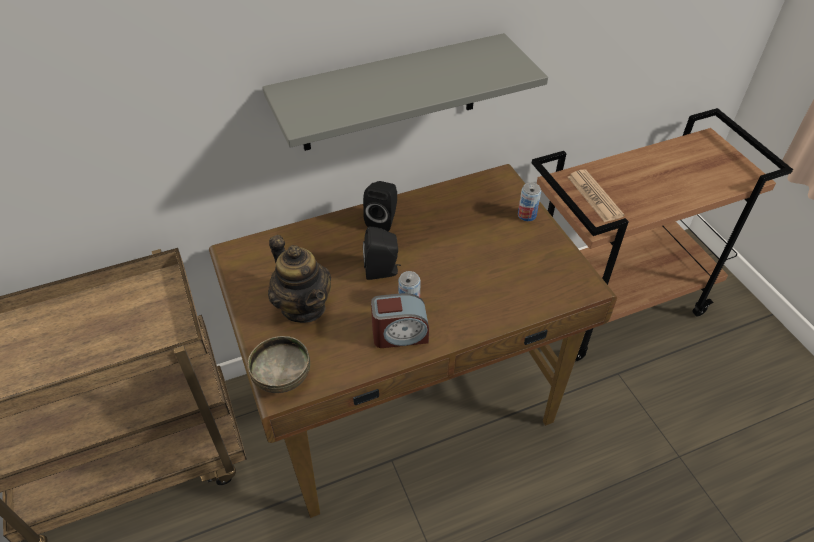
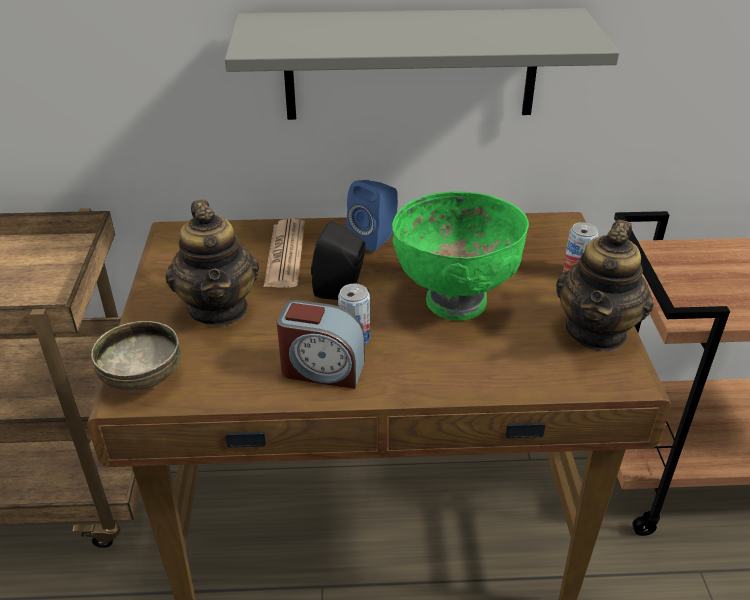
camera: 20 degrees right, 10 degrees down
(383, 220) = (375, 239): black speaker -> blue speaker
(460, 257) = (455, 300): none -> green bowl
(557, 257) = (597, 331): none -> teapot
(594, 196) = (696, 279): newspaper -> newspaper (285, 254)

